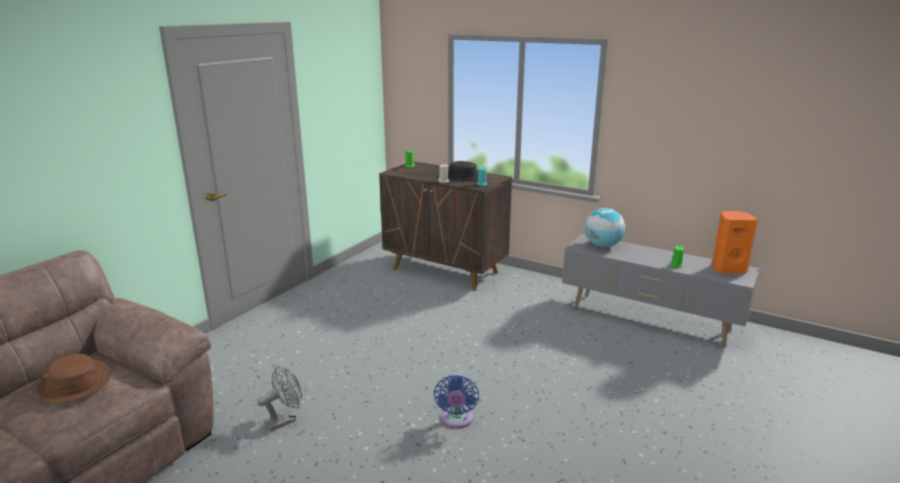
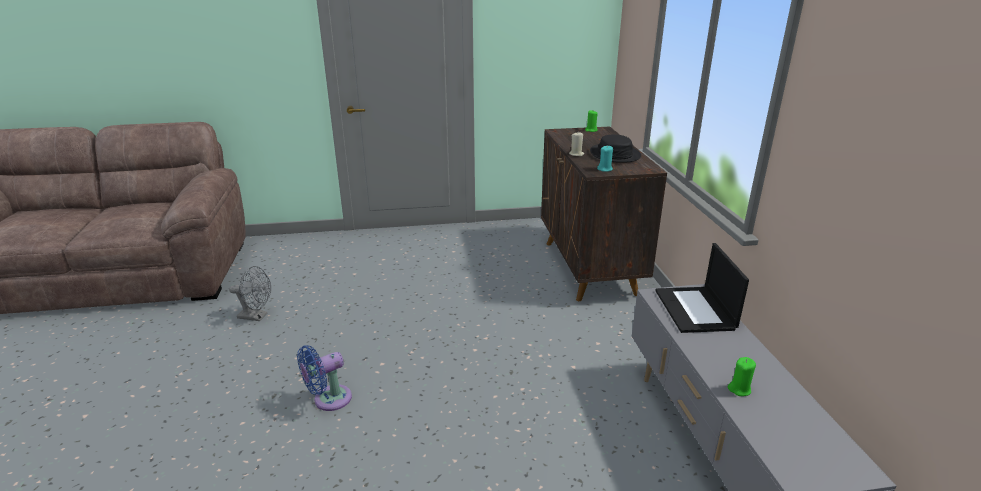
camera: 50 degrees right, 5 degrees up
(74, 382) = (135, 212): brown hat -> none
(603, 245) = (695, 310): globe -> laptop
(727, 269) = (819, 447): orange speaker -> none

